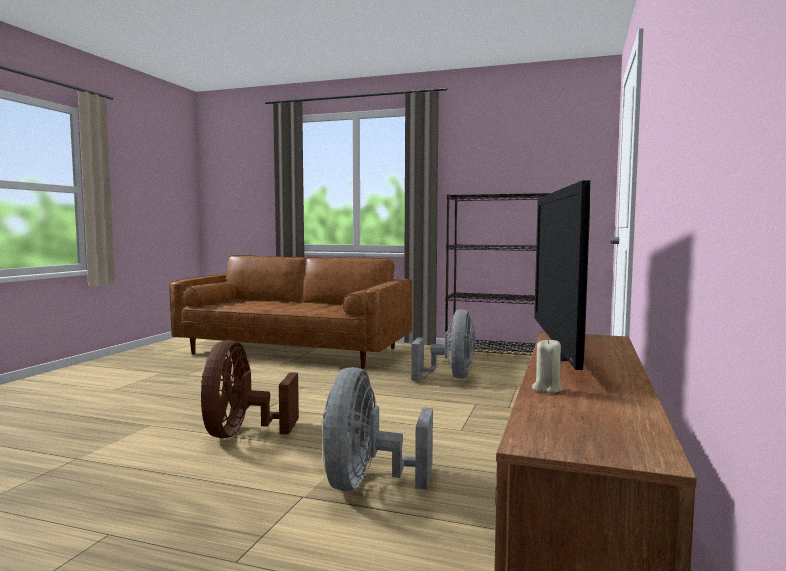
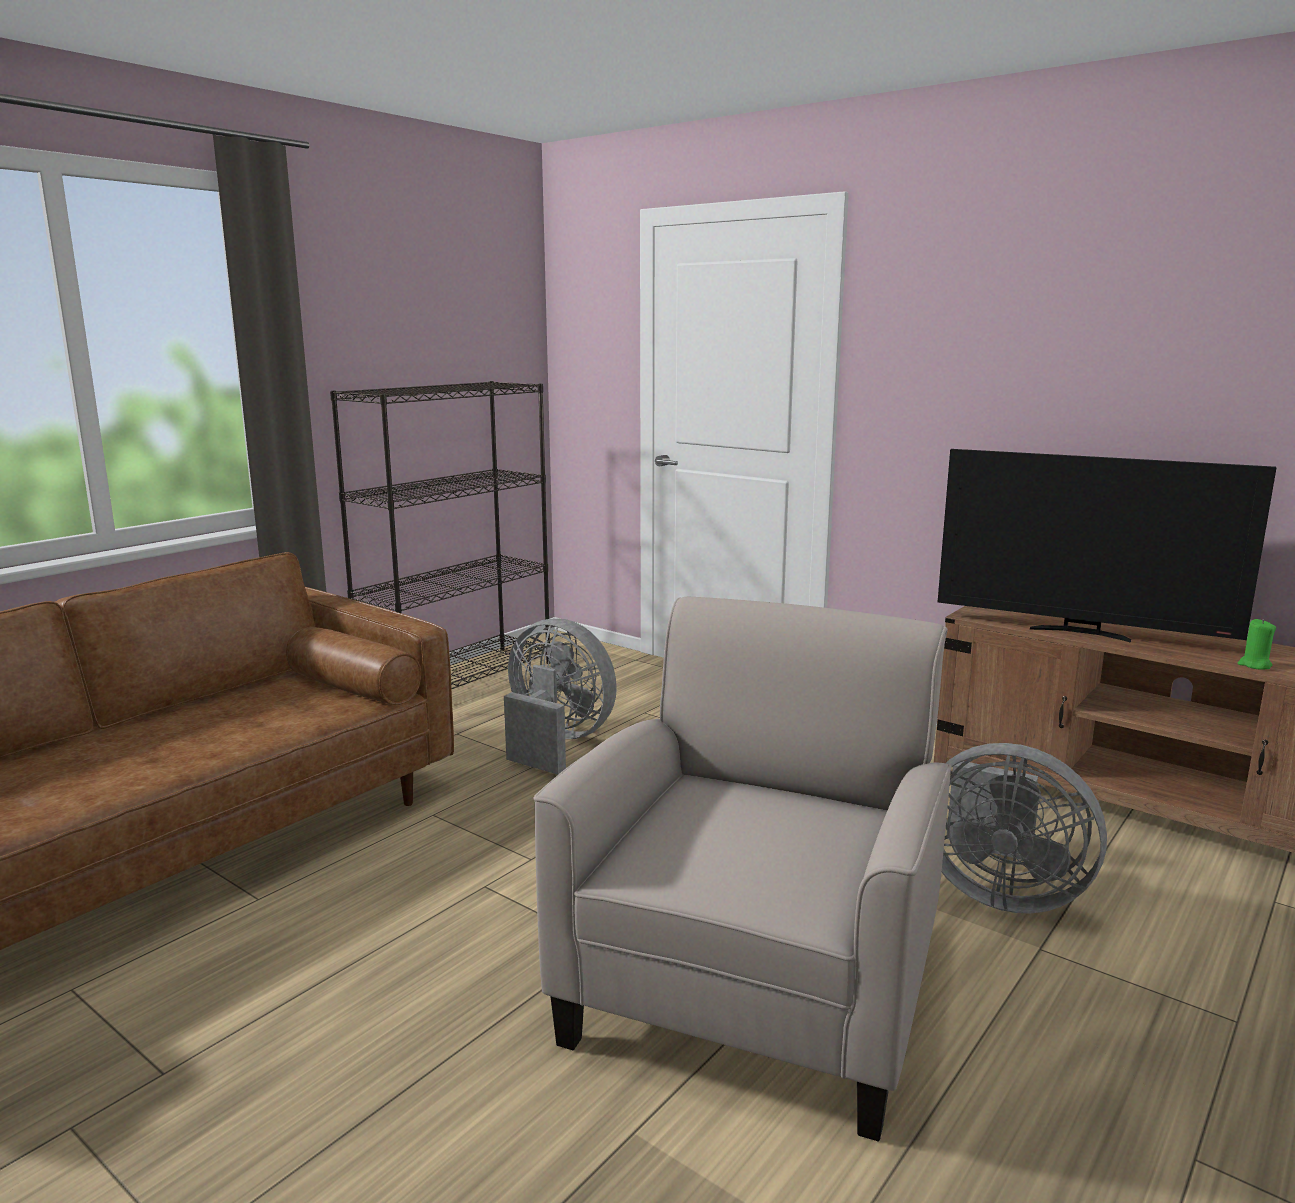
camera: 70 degrees left, 10 degrees up
(242, 434) = (755, 990): brown fan -> beige armchair
(546, 389) = (1254, 665): beige candle -> green candle

